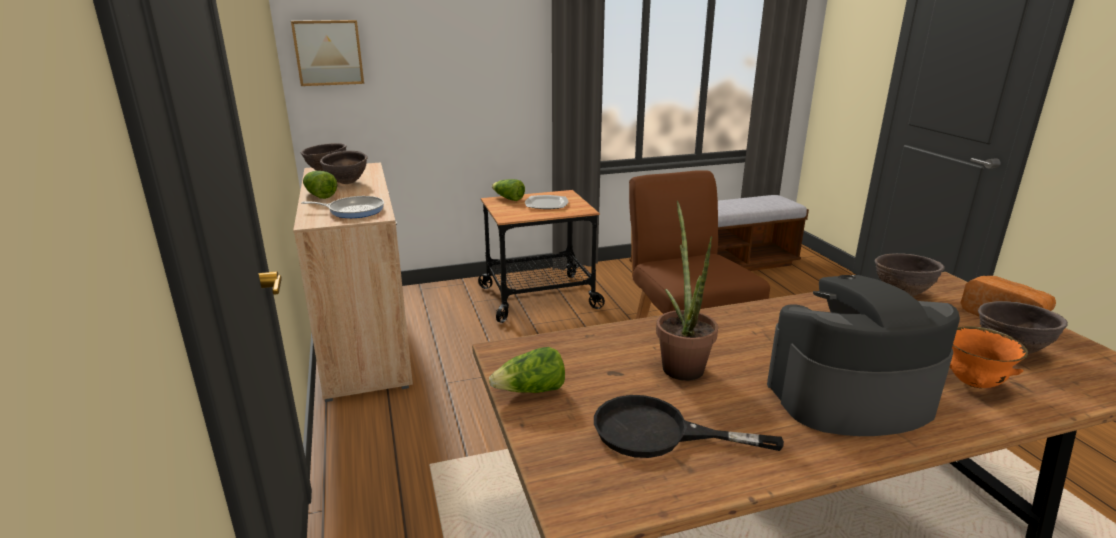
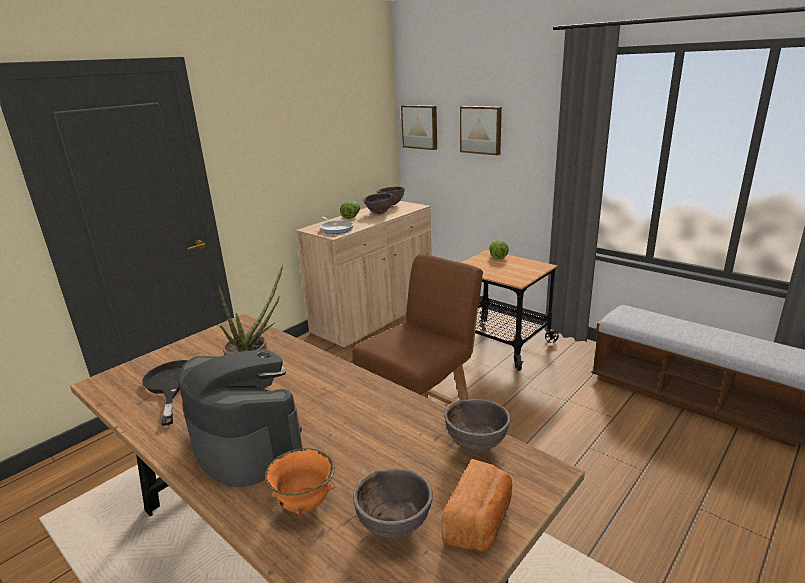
camera: 60 degrees right, 0 degrees up
(436, 49) = (481, 130): none -> picture
(531, 391) = (200, 341): lettuce -> none
(546, 204) = (507, 268): plate -> none

